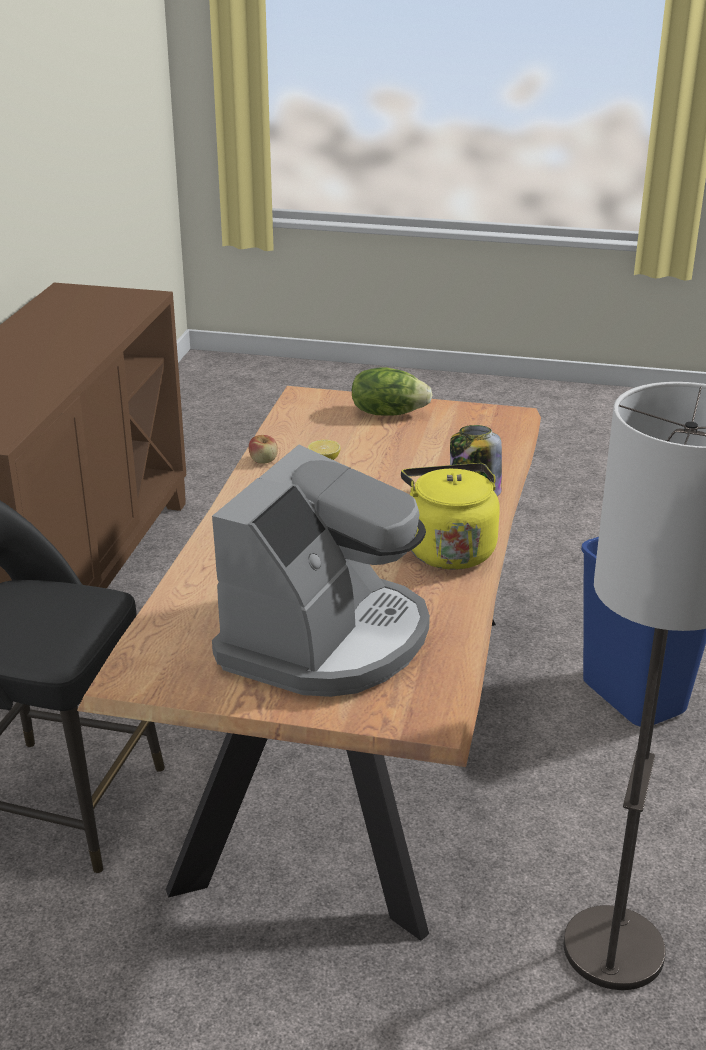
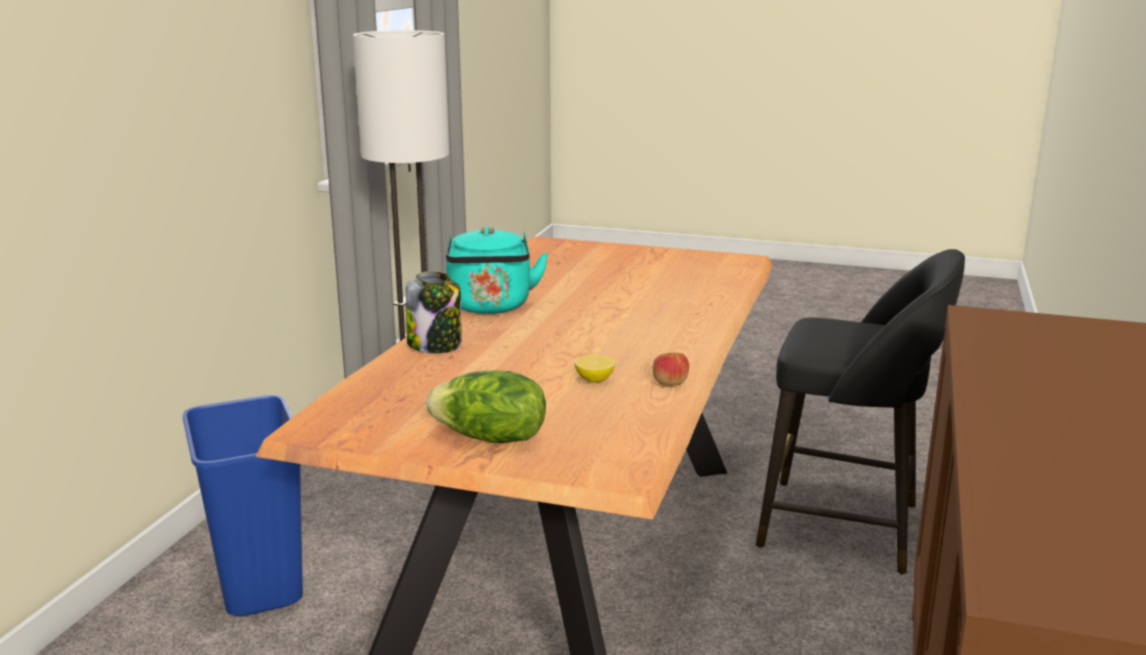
camera: 175 degrees left, 10 degrees down
(327, 640) = (606, 269): coffee machine -> none
(447, 549) = (491, 307): yellow kettle -> turquoise kettle

